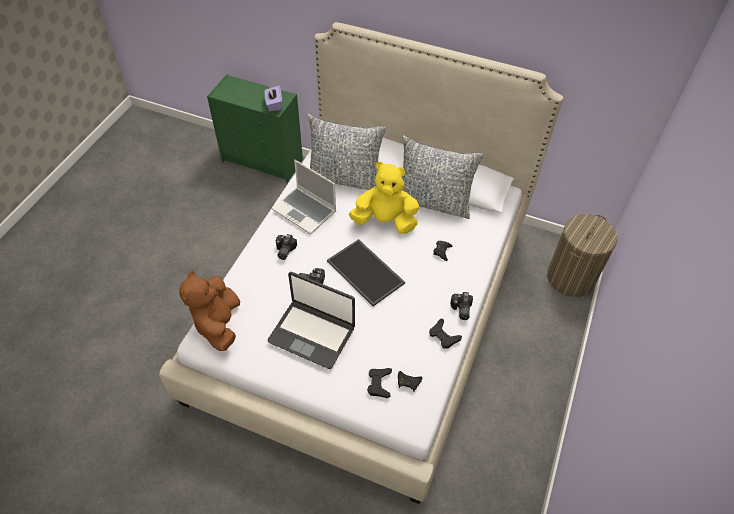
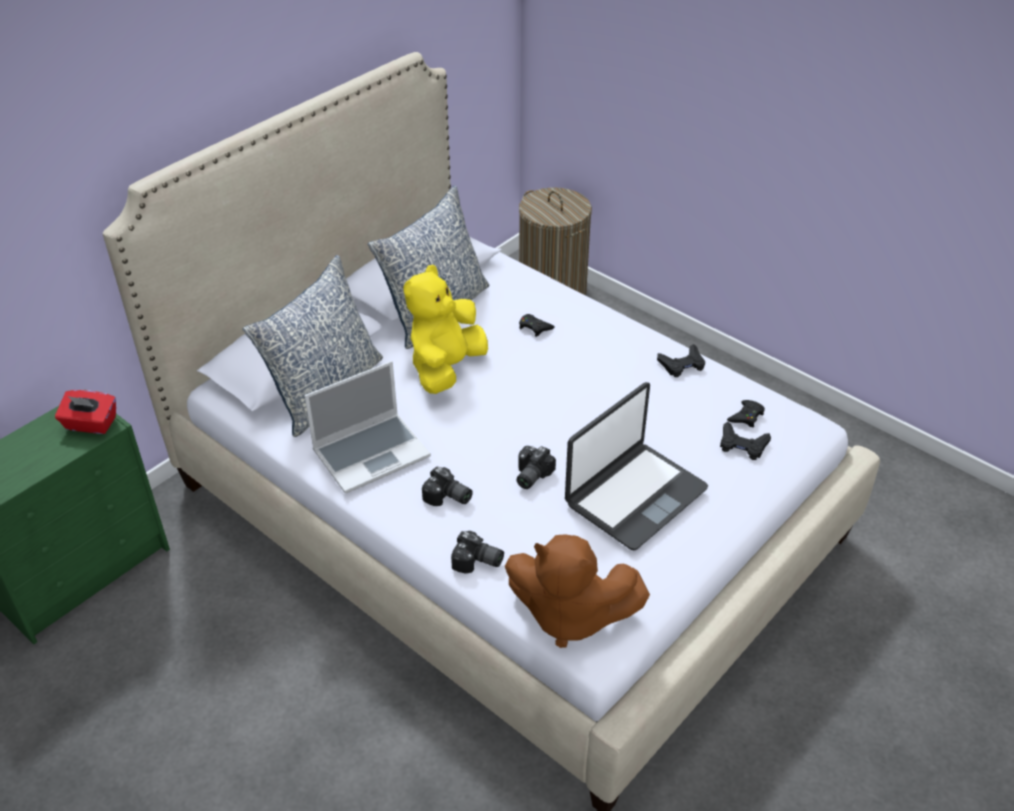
camera: 70 degrees left, 10 degrees down
(274, 104) = (91, 424): purple tissue box -> red tissue box
(367, 272) = (538, 410): tray -> none
(460, 310) = (644, 338): camera -> camera (477, 562)

